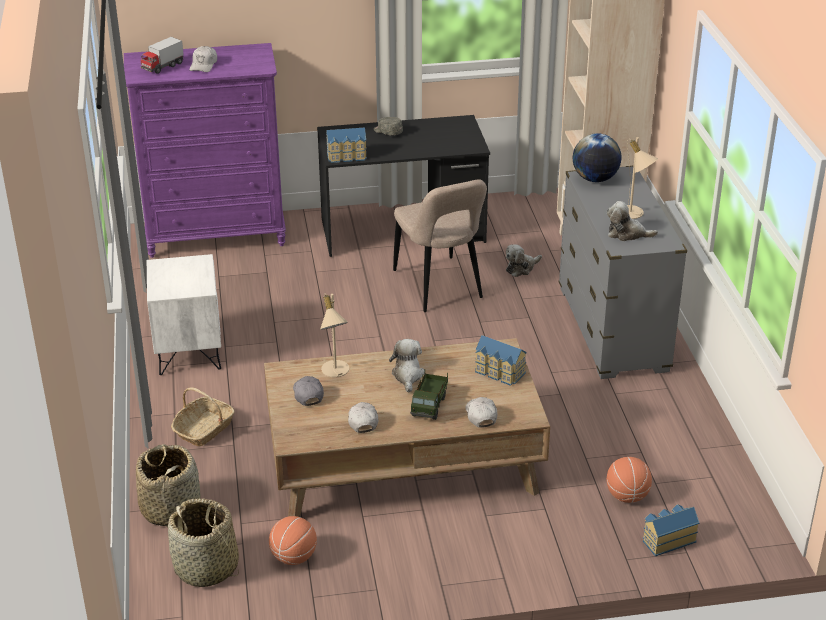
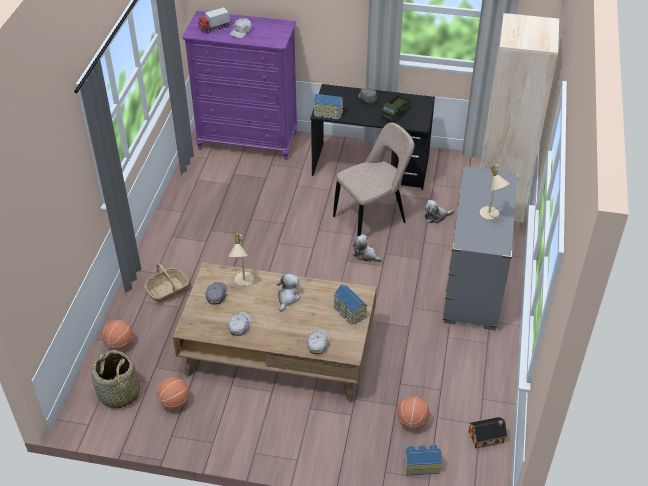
camera: 20 degrees right, 10 degrees up
(171, 509) = (119, 344): basket -> basketball
(188, 351) = (186, 228): white nightstand -> none
(429, 405) = (289, 326): toy truck -> toy truck (395, 114)
(439, 287) = (372, 218): beige chair -> beige chair turned 120 degrees counterclockwise
(595, 179) = (480, 177): globe -> none
(627, 234) = (476, 232): plush toy -> plush toy (365, 255)
(730, 488) = (487, 437): none -> toy house

